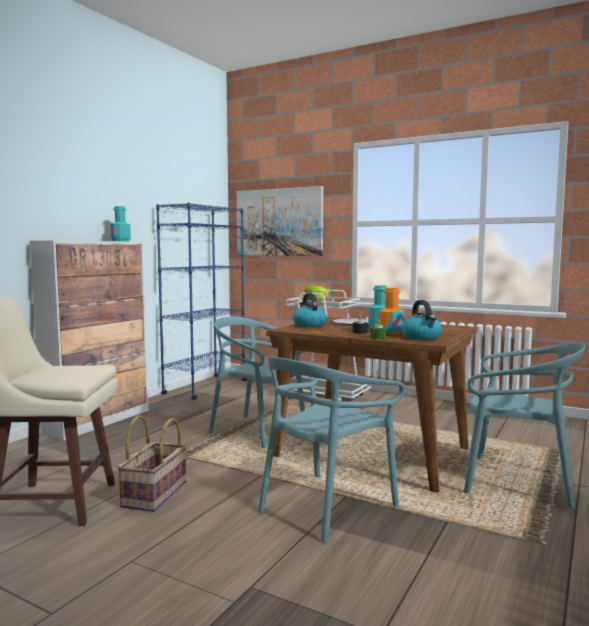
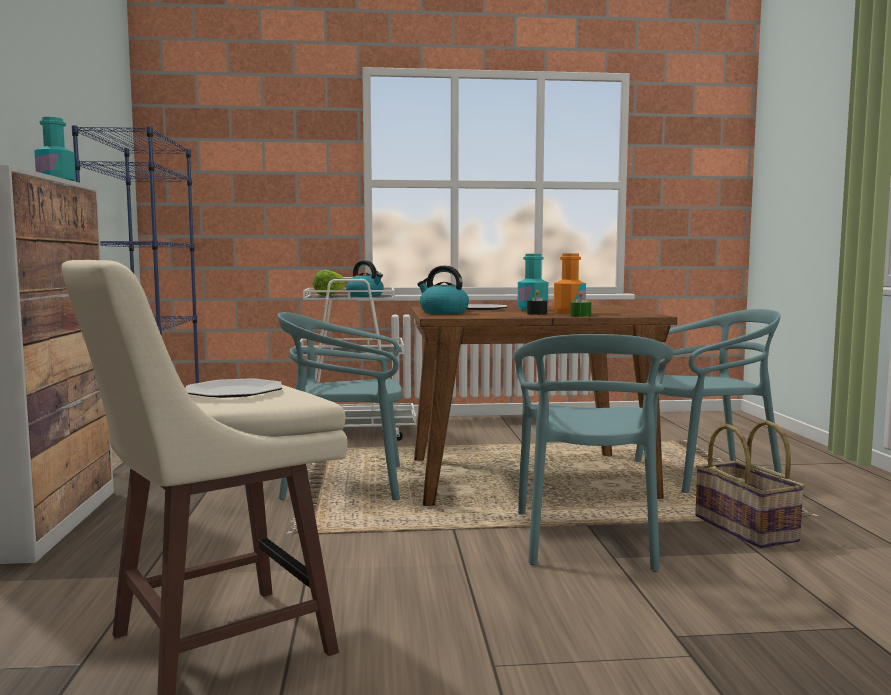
camera: 35 degrees left, 0 degrees up
(60, 371) = (234, 392): none -> plate
(155, 494) = (360, 586): basket -> basket (747, 529)
(279, 222) = (238, 177): picture -> none
(421, 337) = (619, 313): kettle -> kettle (365, 296)

